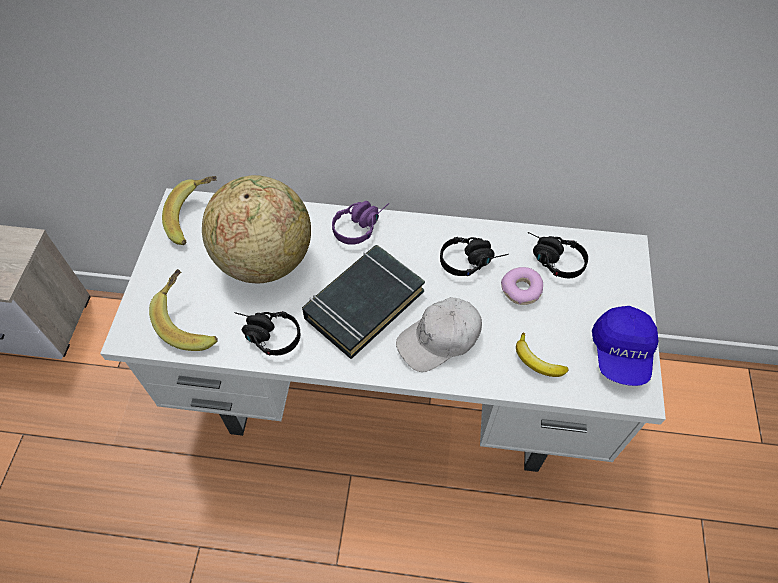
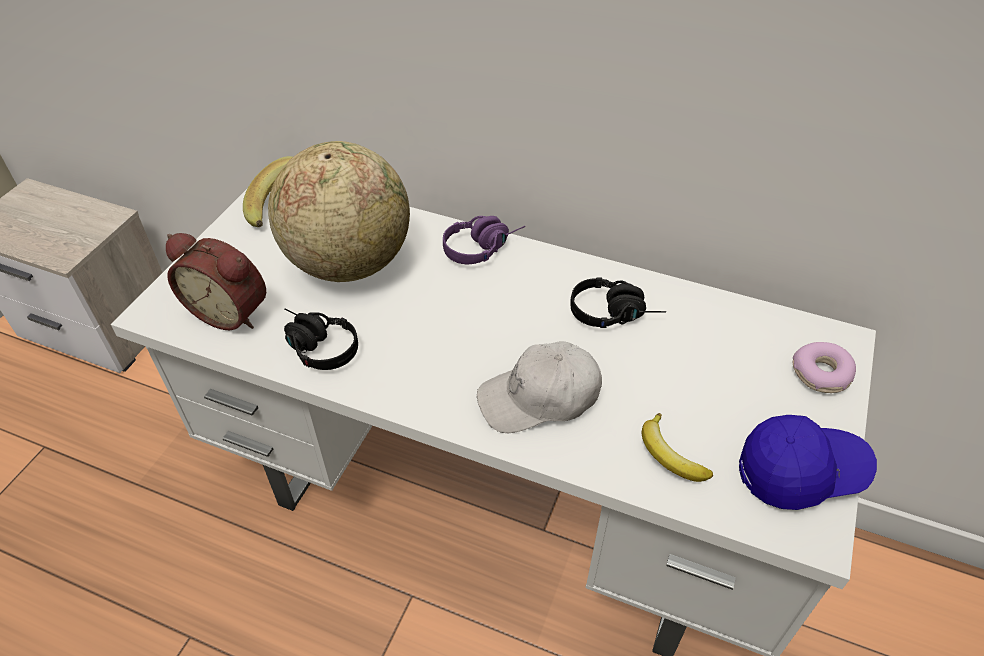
camera: 15 degrees right, 10 degrees down
(190, 321) = (231, 311): banana -> alarm clock
(363, 304) = (453, 335): black book -> none
(521, 290) = (673, 361): donut -> donut (821, 374)
(551, 259) = (727, 333): black headphones -> none
(621, 353) = (800, 472): blue cap -> blue cap turned 120 degrees counterclockwise

